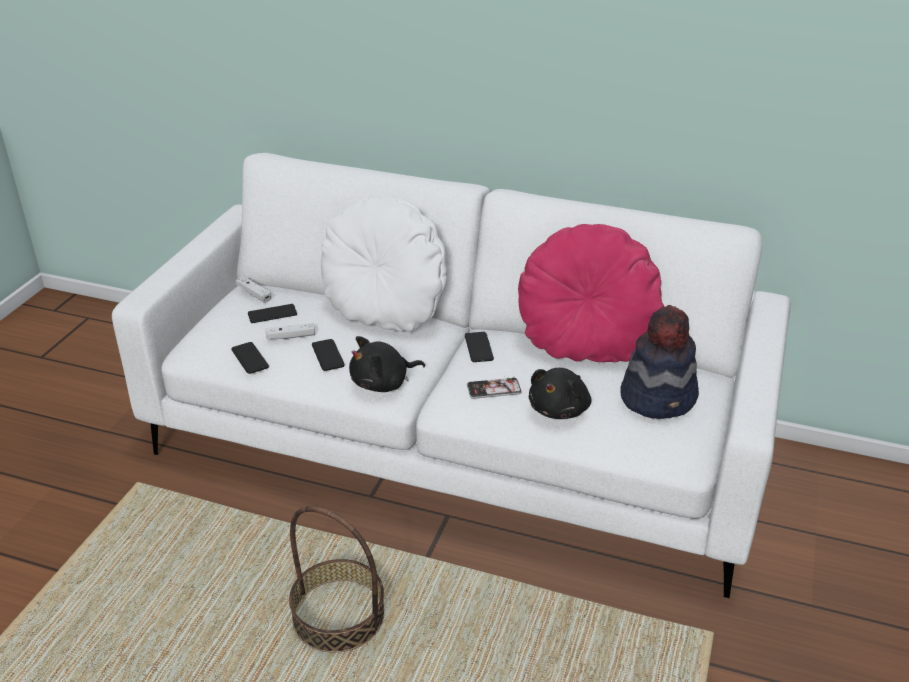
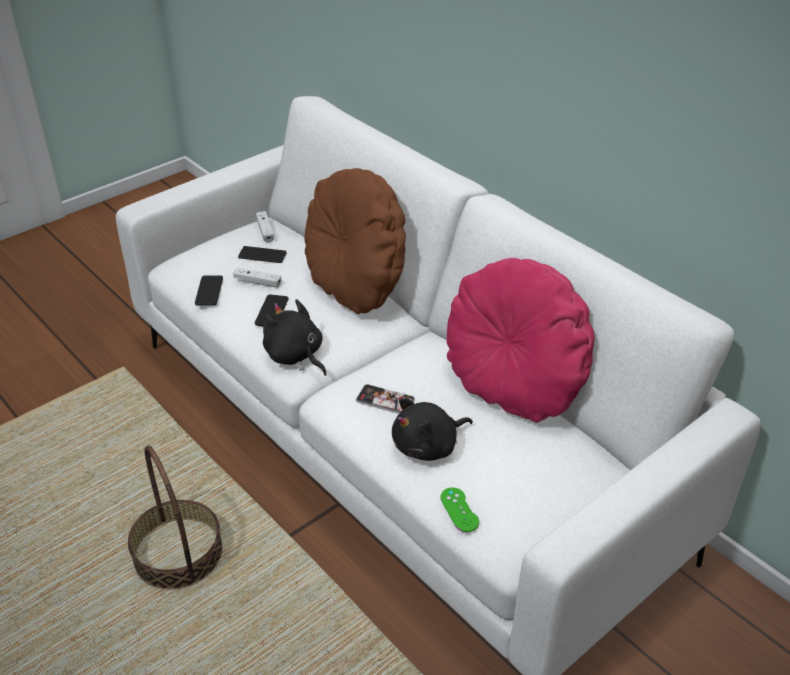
camera: 30 degrees right, 5 degrees up
(383, 383) = (295, 356): black plush toy -> black plush toy turned 45 degrees clockwise
(385, 316) = (355, 290): white pillow -> brown pillow
(478, 347) = (410, 352): phone -> none
(626, 444) = (459, 510): none -> green game controller
(659, 397) = (538, 474): hat -> none

